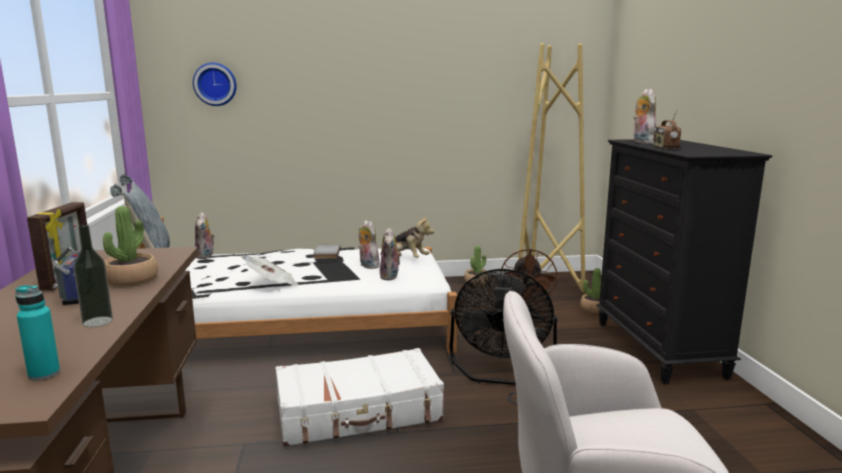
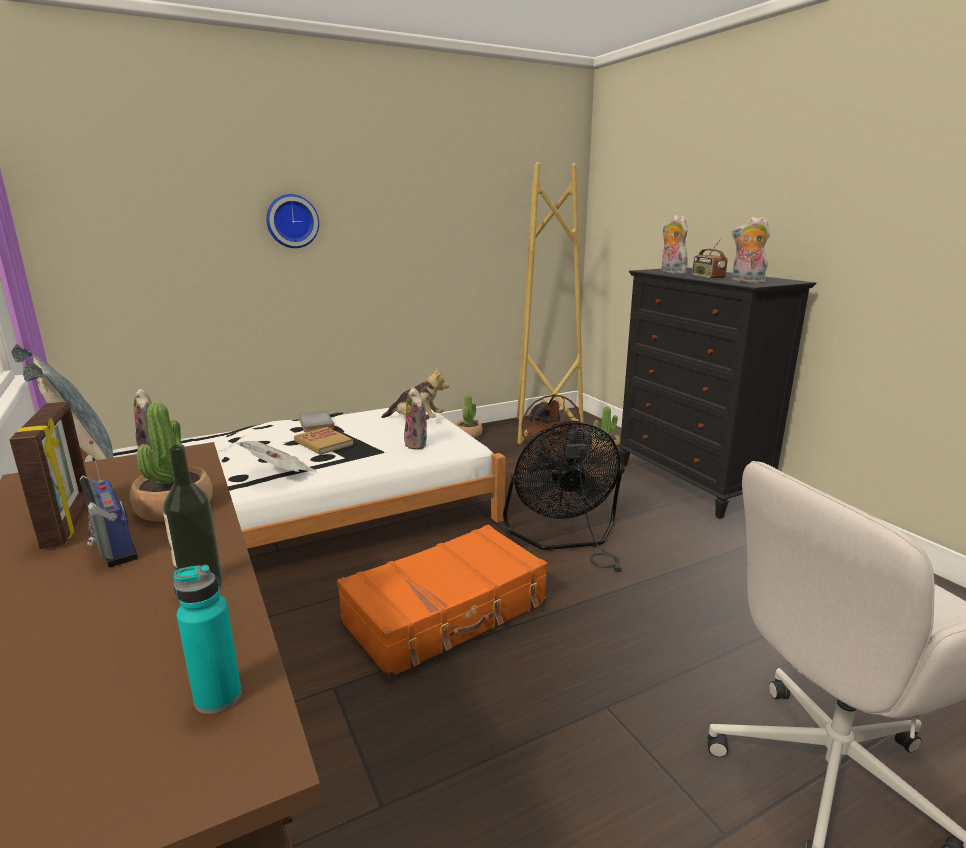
camera: 20 degrees left, 5 degrees up
(215, 84) = (124, 210): wall clock -> wall clock (292, 221)
(320, 267) = (323, 443): none -> book
(359, 412) = (447, 613): white suitcase -> orange suitcase
(367, 266) = (378, 434): plush toy -> plush toy (746, 282)

